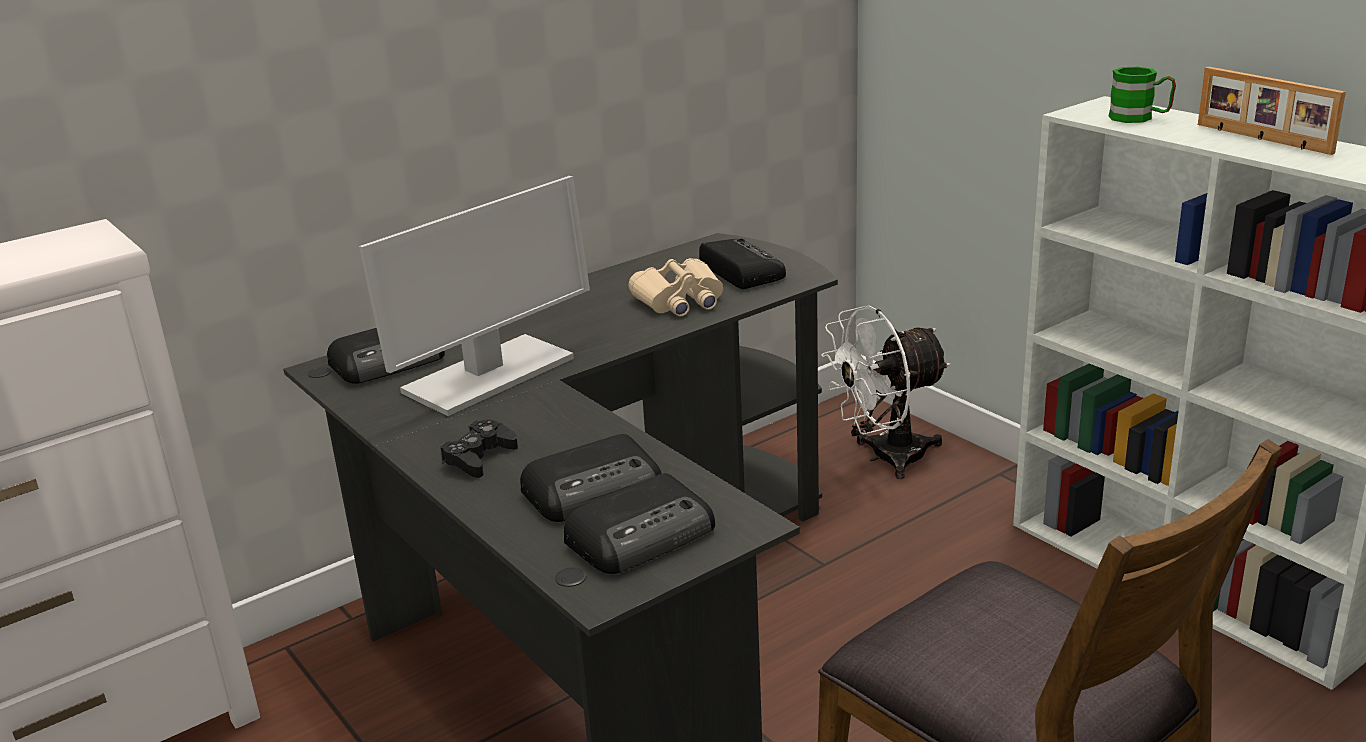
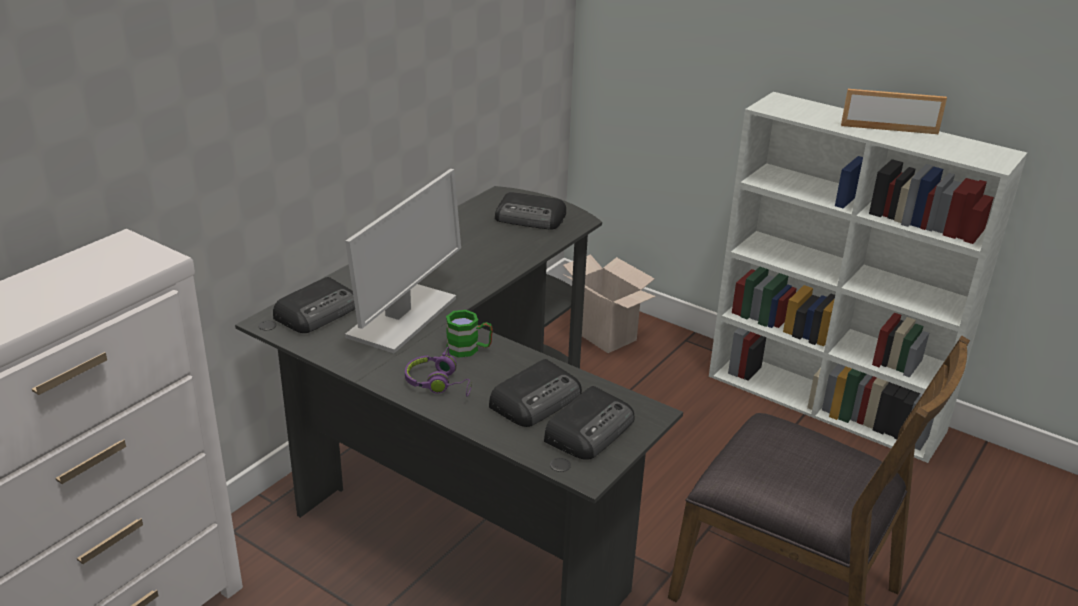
camera: 20 degrees left, 5 degrees up
(479, 457) = (439, 384): black game controller -> purple headphones
(680, 301) = (503, 246): beige binoculars -> none
(740, 271) = (531, 218): radio -> radio turned 150 degrees clockwise
(885, 458) = (606, 335): white fan -> cardboard box
(1139, 118) = (807, 111): green mug -> green mug (469, 349)
(1261, 139) = (889, 129): picture frame -> picture frame turned 150 degrees clockwise

